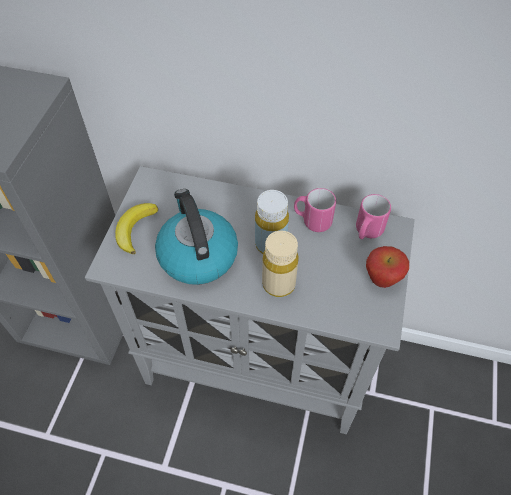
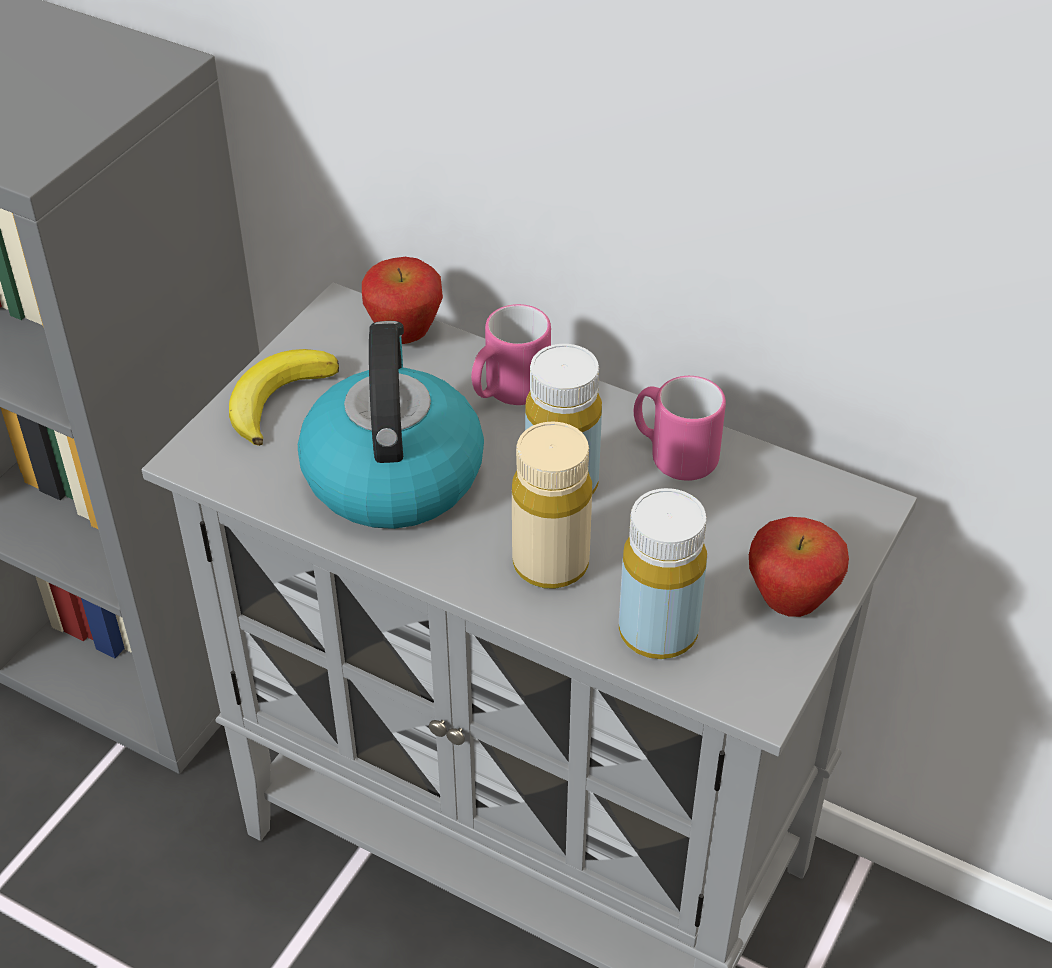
camera: 15 degrees right, 10 degrees down
(181, 186) = (405, 337): none -> apple
(333, 306) = (658, 632): none -> yellow bottle
(367, 232) = (792, 501): pink mug -> pink mug (508, 393)

